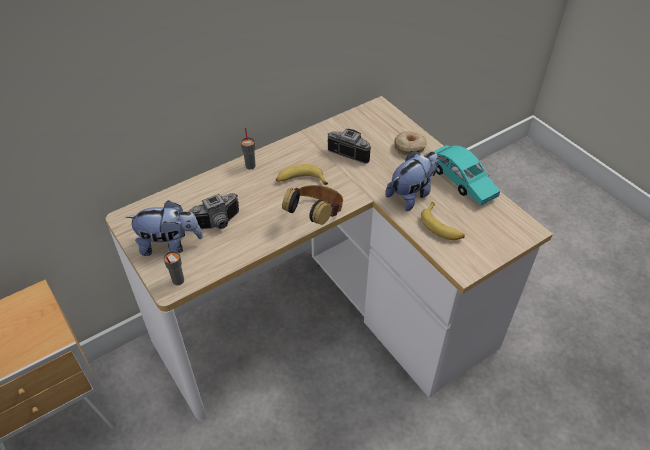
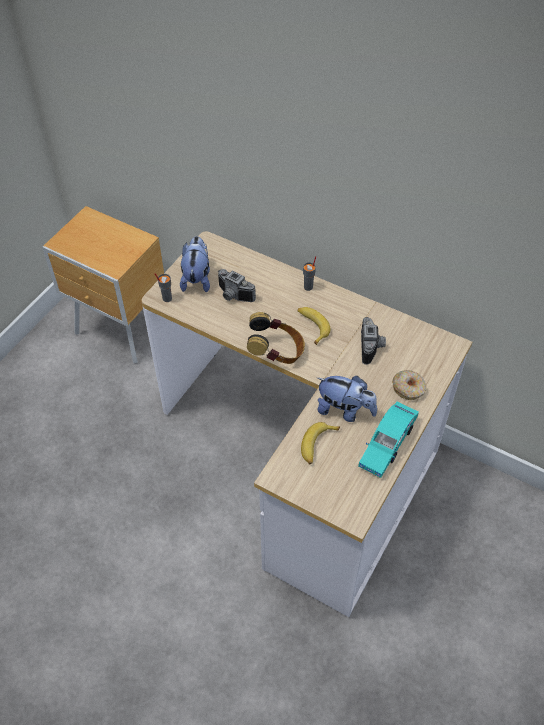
camera: 65 degrees right, 5 degrees up
(170, 244) = (197, 278): plush toy -> plush toy turned 150 degrees counterclockwise

